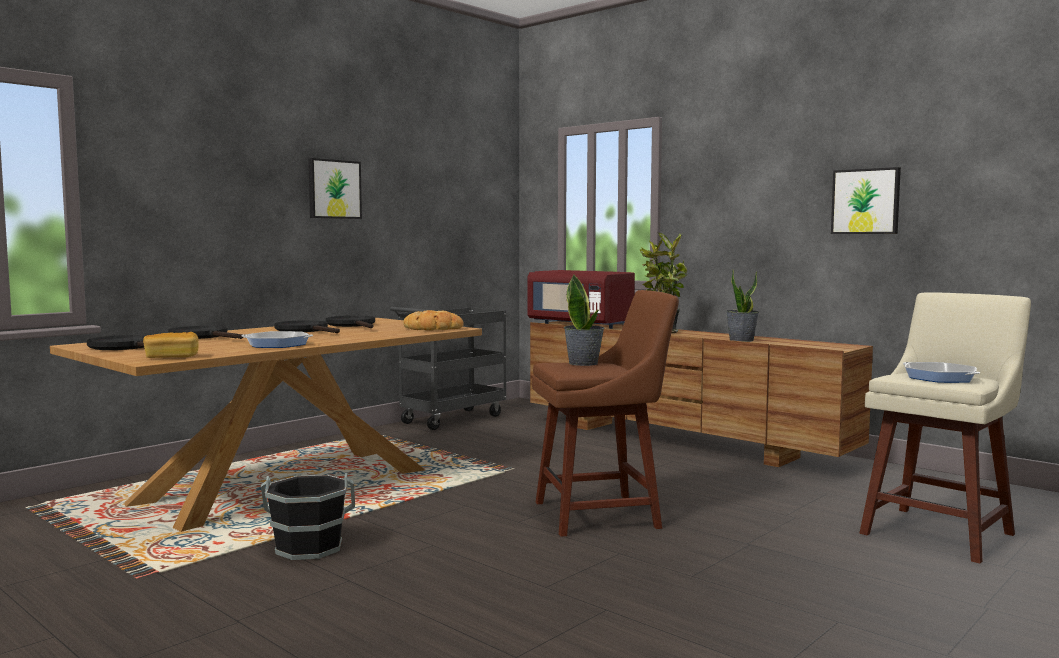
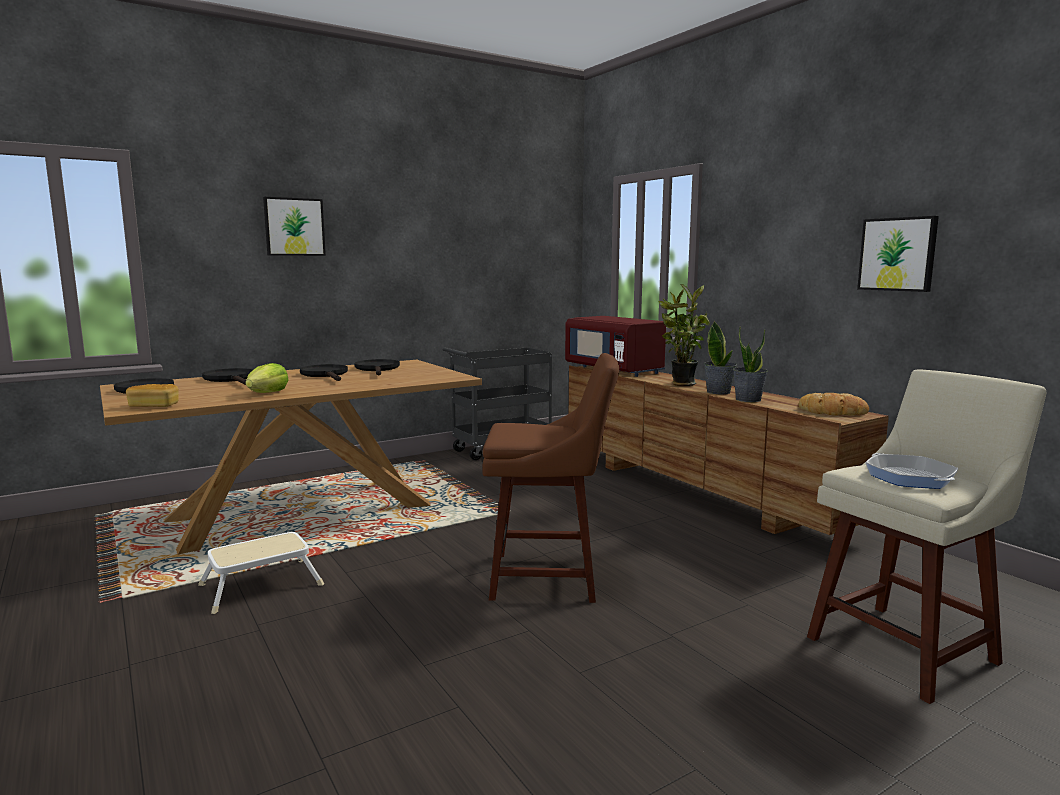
camera: 15 degrees right, 5 degrees up
(277, 344) = (268, 393): frying pan -> lettuce
(309, 547) = (261, 584): black bucket -> beige step ladder
(334, 189) = (386, 242): picture -> picture (294, 227)
(432, 328) = (436, 377): bread -> bread (832, 412)
(584, 363) = (537, 426): potted plant -> potted plant (719, 392)

